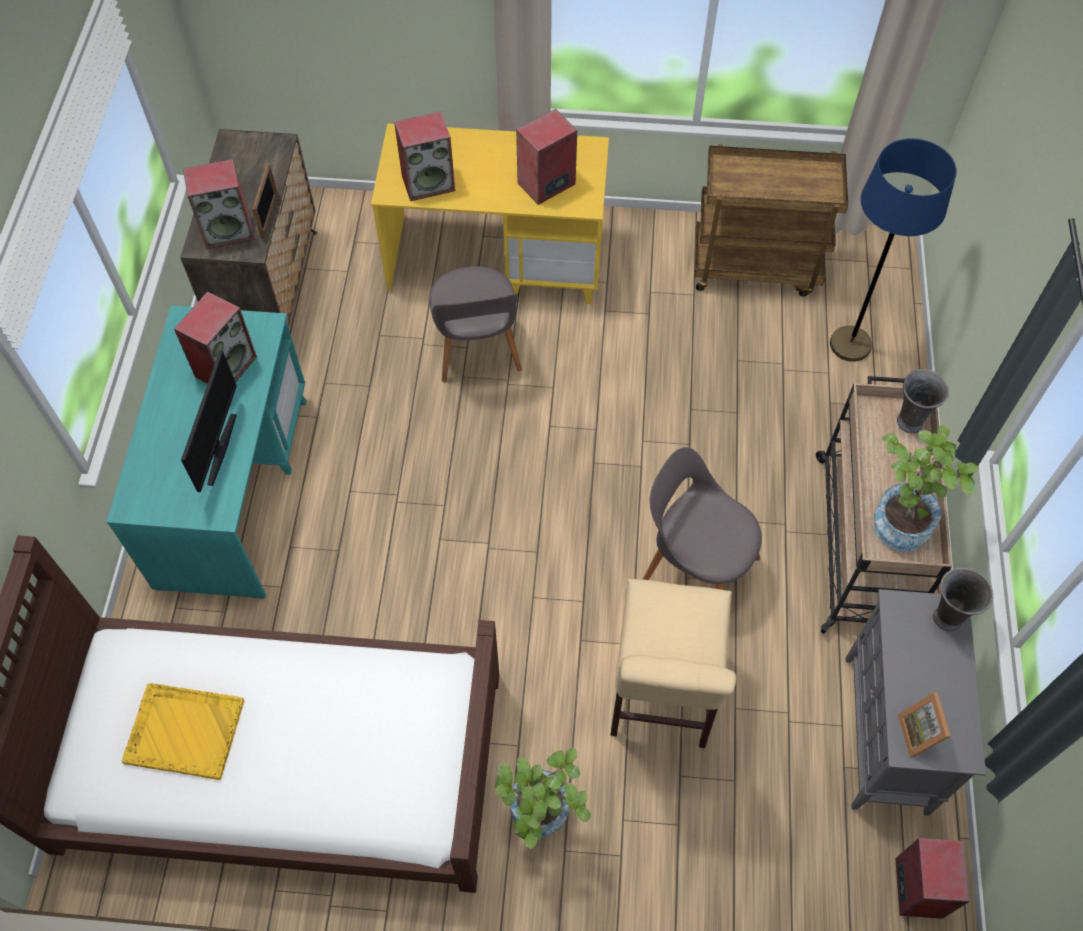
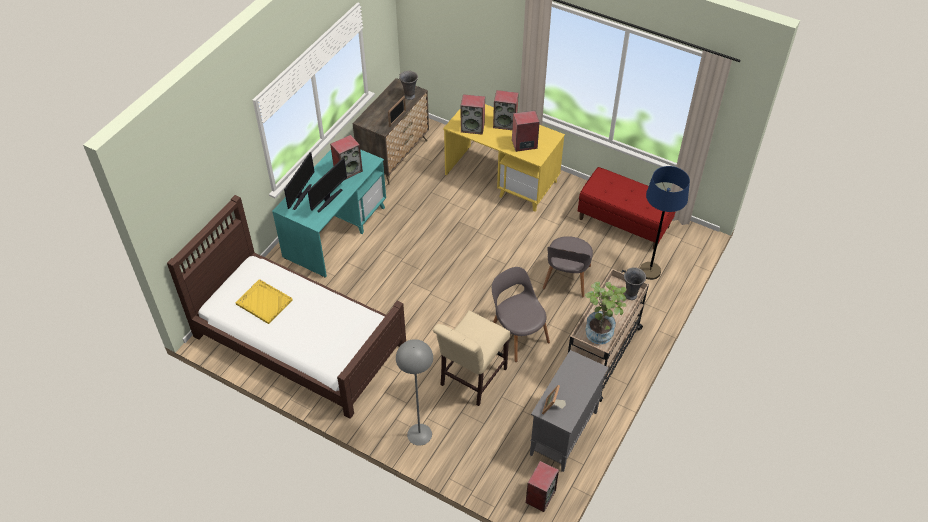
camera: 25 degrees right, 10 degrees down
(155, 464) = (301, 196): none -> monitor
(229, 230) = (377, 119): speaker -> speaker (505, 123)
(476, 348) = (471, 212): grey chair -> grey chair (566, 279)
(540, 818) = (392, 403): potted plant -> none
(628, 862) = (419, 434): none -> grey floor lamp
(756, 267) = (624, 222): brown cart -> red bench
(946, 618) = (592, 371): grey vase -> grey vase (409, 96)

